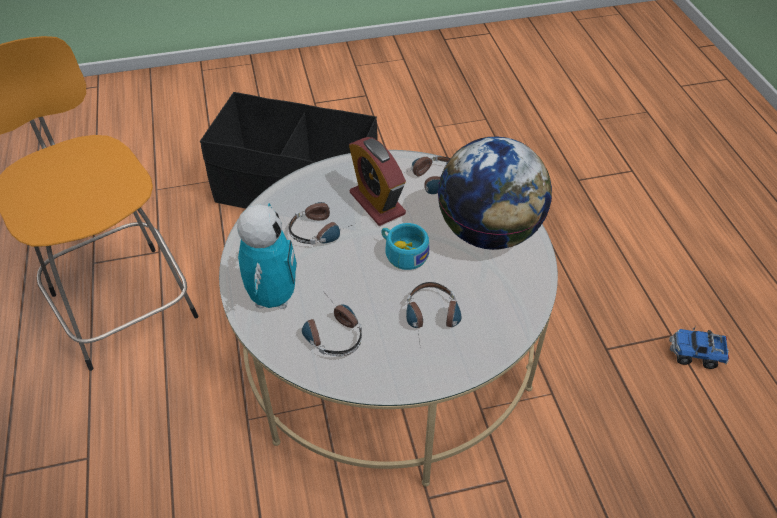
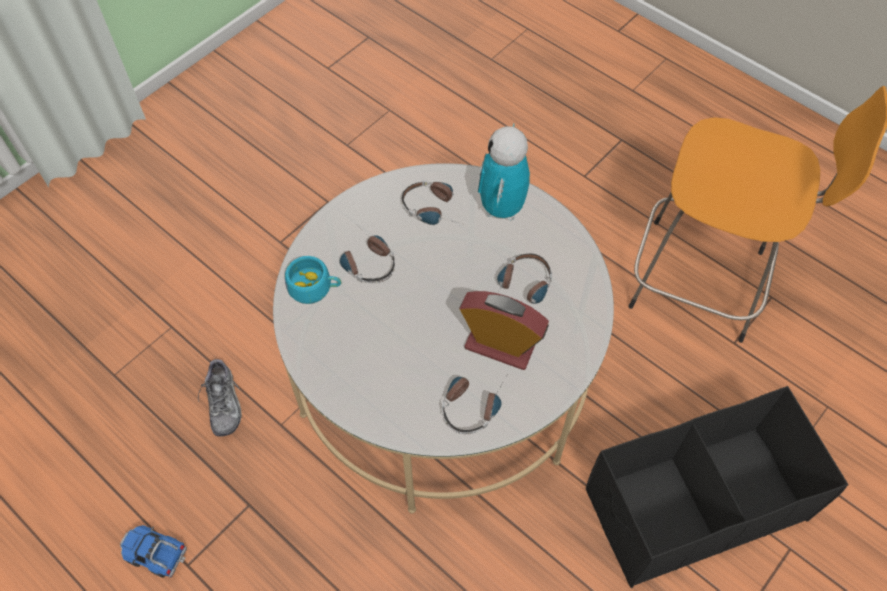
camera: 145 degrees right, 10 degrees up
(273, 297) = (501, 209): toy robot -> toy robot turned 45 degrees clockwise
(402, 253) = (434, 306): turquoise cup -> turquoise cup (315, 287)
(488, 232) = (374, 375): globe -> none
(596, 442) = (224, 402): none -> shoe
(695, 354) = (156, 555): toy truck -> toy truck turned 135 degrees counterclockwise

